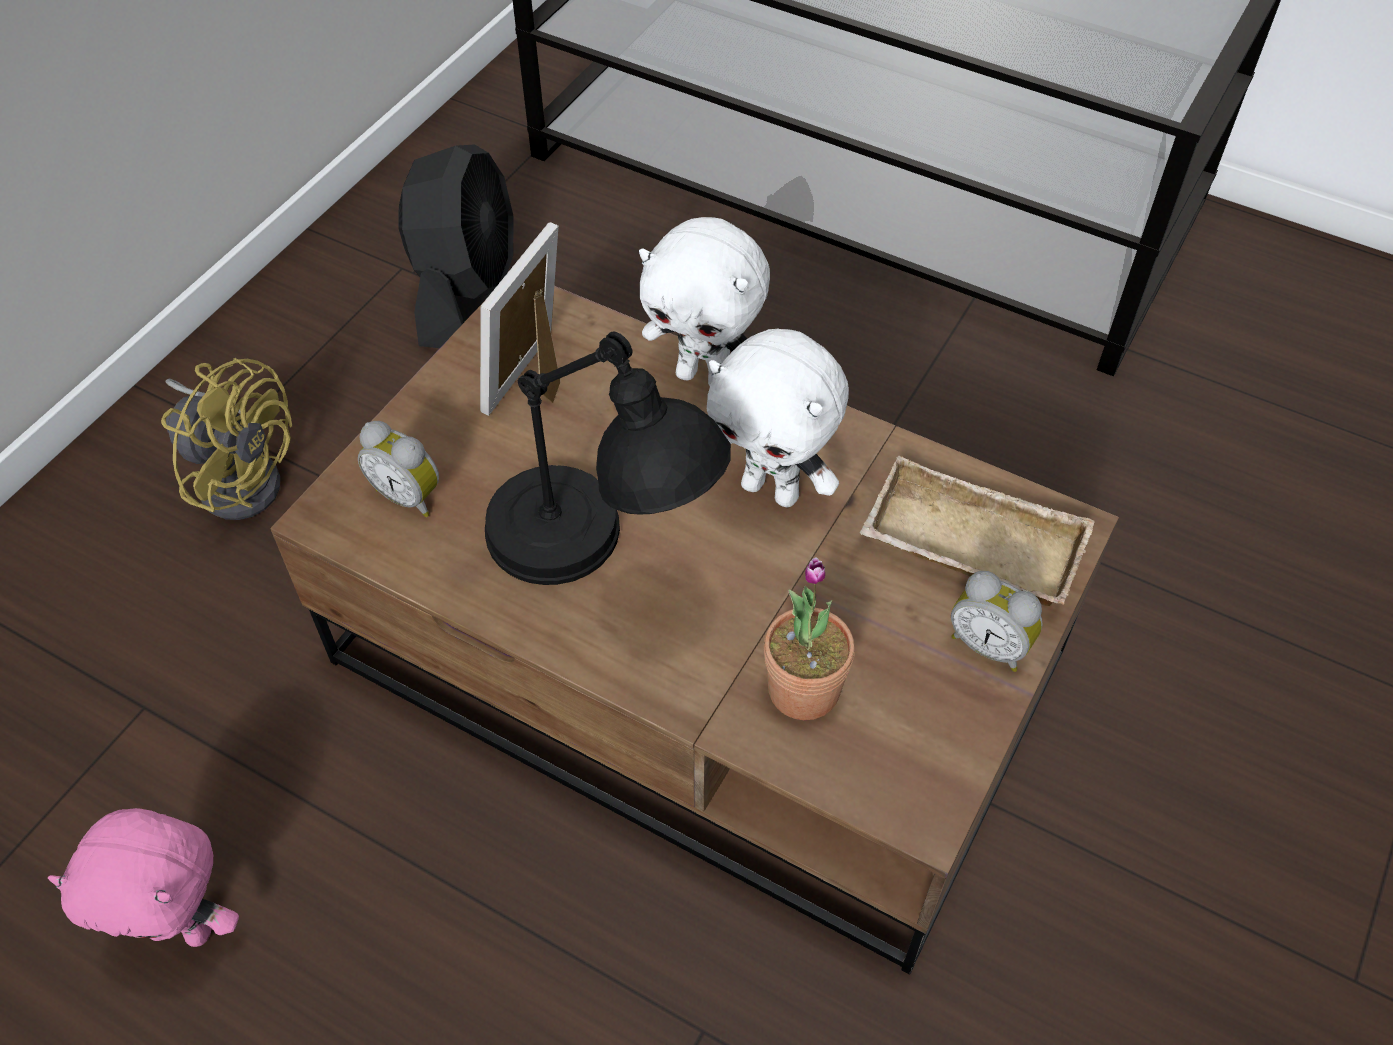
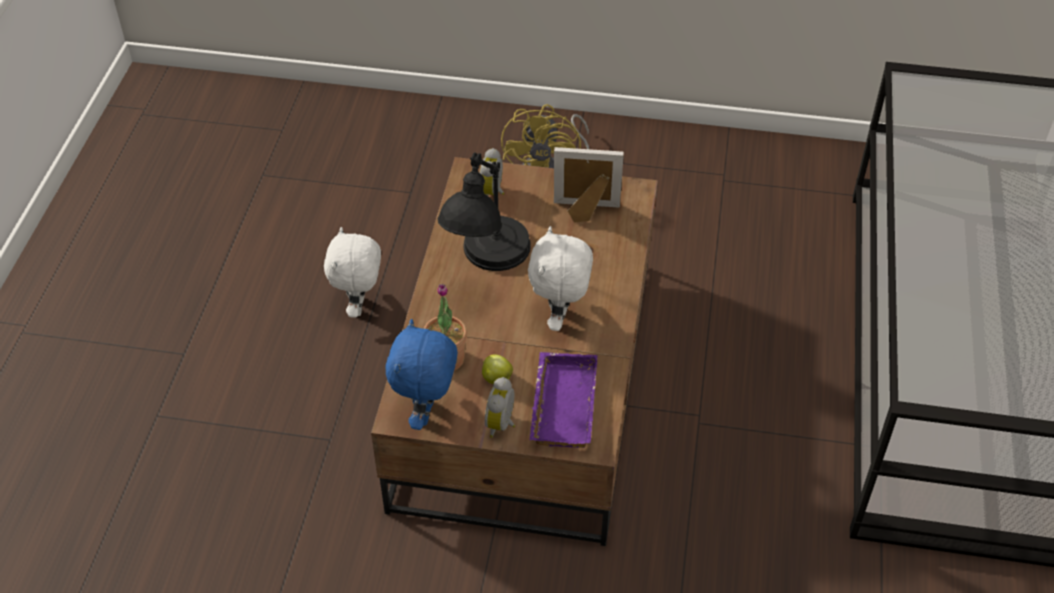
camera: 70 degrees right, 5 degrees down
(184, 929) = (315, 248): pink plush toy -> none
(467, 293) = (722, 207): black fan -> none
(705, 377) = (622, 273): white plush toy -> white plush toy (360, 307)
(878, 624) = (496, 378): none -> apple
(929, 759) = (427, 413): none -> blue plush toy
(967, 547) = (560, 404): beige tray -> purple tray

